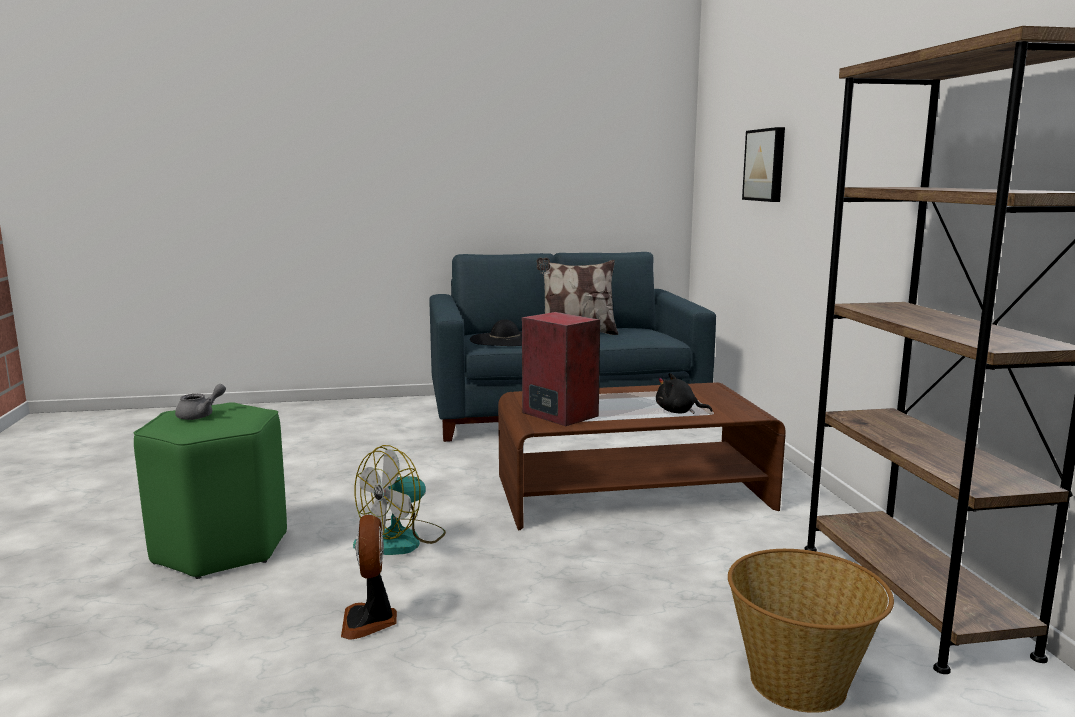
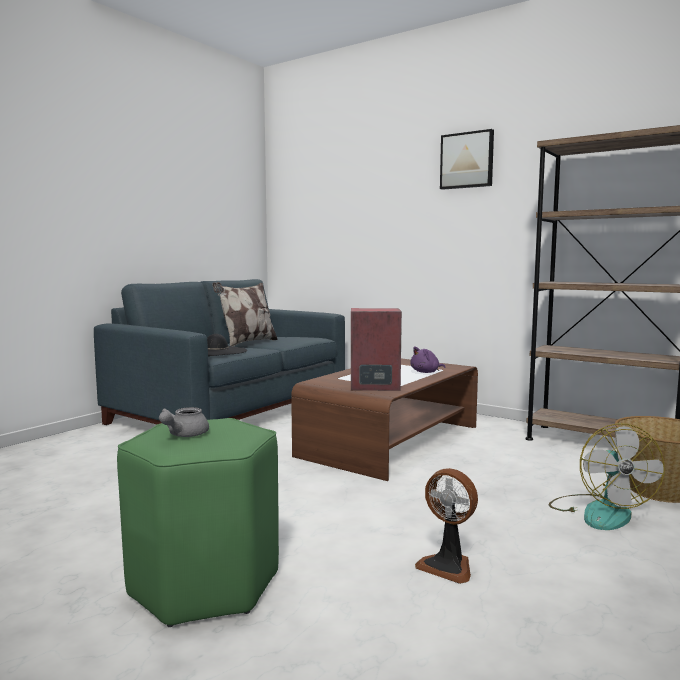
camera: 45 degrees left, 5 degrees down
(201, 415) = (183, 435): grey teapot -> grey teapot turned 150 degrees counterclockwise
(401, 540) = (334, 515): fan -> fan (600, 512)
(678, 412) = (426, 372): black plush toy -> purple plush toy
(766, 165) = (371, 211): picture -> picture (467, 160)

